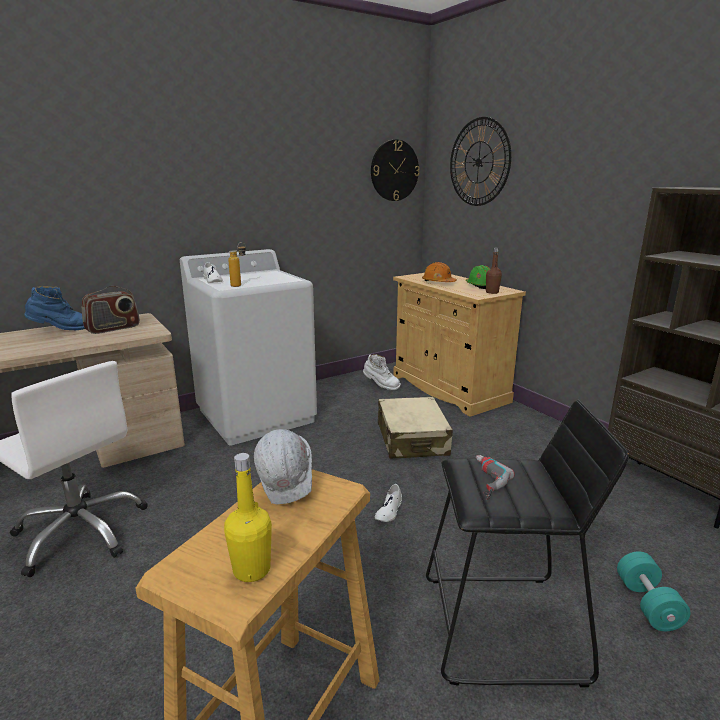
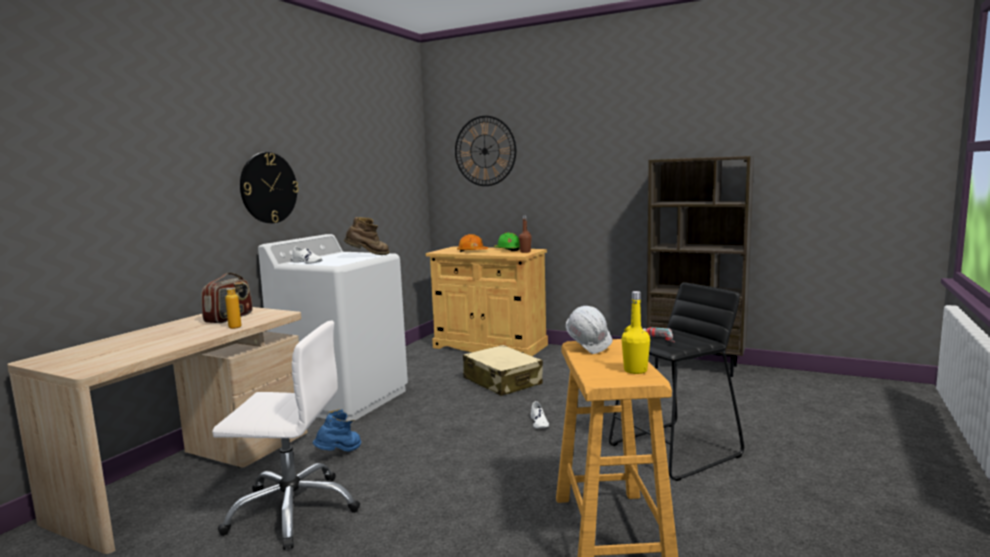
camera: 30 degrees left, 10 degrees down
(60, 330) = (171, 327): blue boot -> blue boot (340, 453)
(240, 285) = (345, 261): bottle -> bottle (238, 326)
(277, 280) = (368, 256): none -> brown boot
(380, 386) = (431, 356): white boot -> none
(394, 170) = (407, 160): wall clock -> wall clock (268, 188)
(647, 604) = (733, 417): turquoise dumbbell -> none

